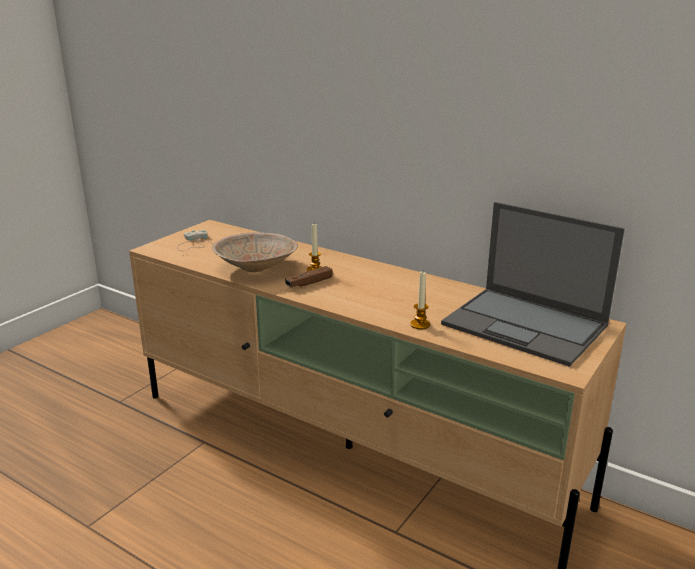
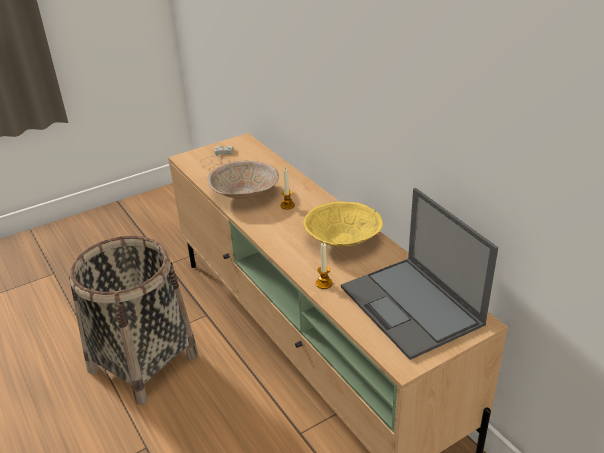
camera: 25 degrees right, 10 degrees up
(151, 513) = (143, 363): none -> basket
(309, 283) = (272, 219): brown game controller -> none
(403, 287) = (343, 239): none -> yellow bowl

